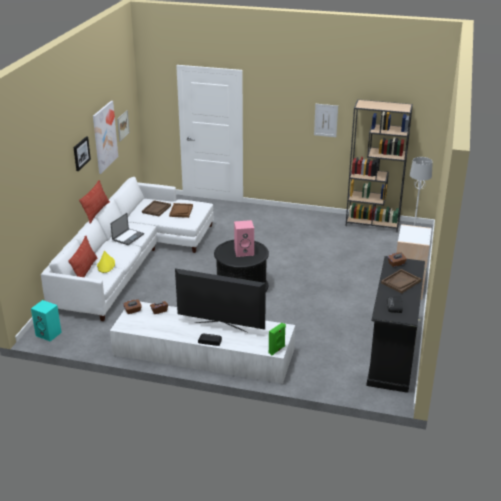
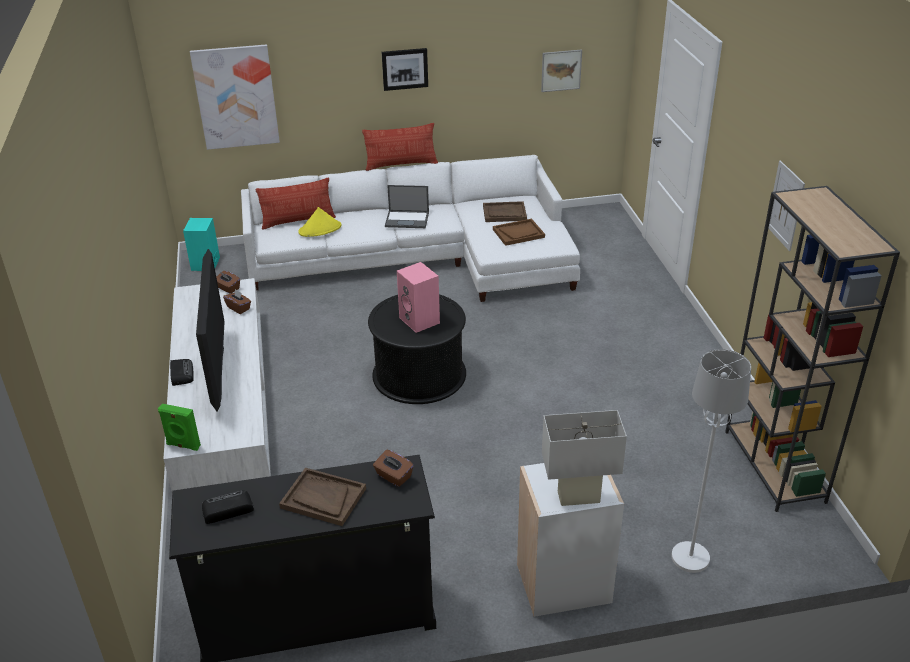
camera: 65 degrees right, 5 degrees up
(104, 137) = (490, 68): picture -> picture (236, 97)
(423, 235) = (578, 497): none -> white table lamp

